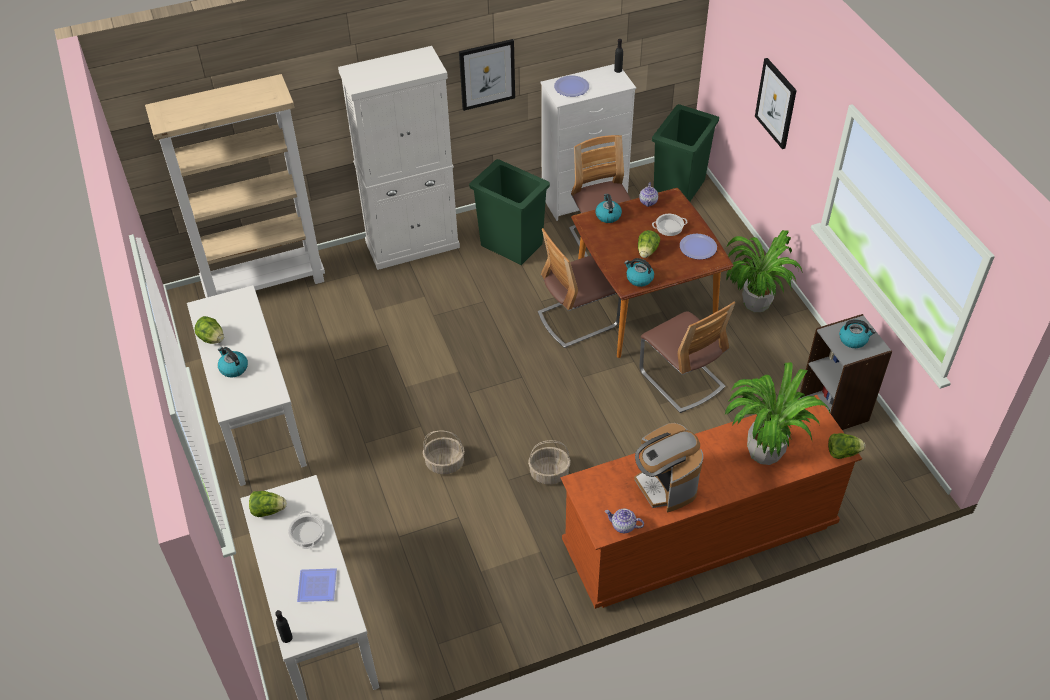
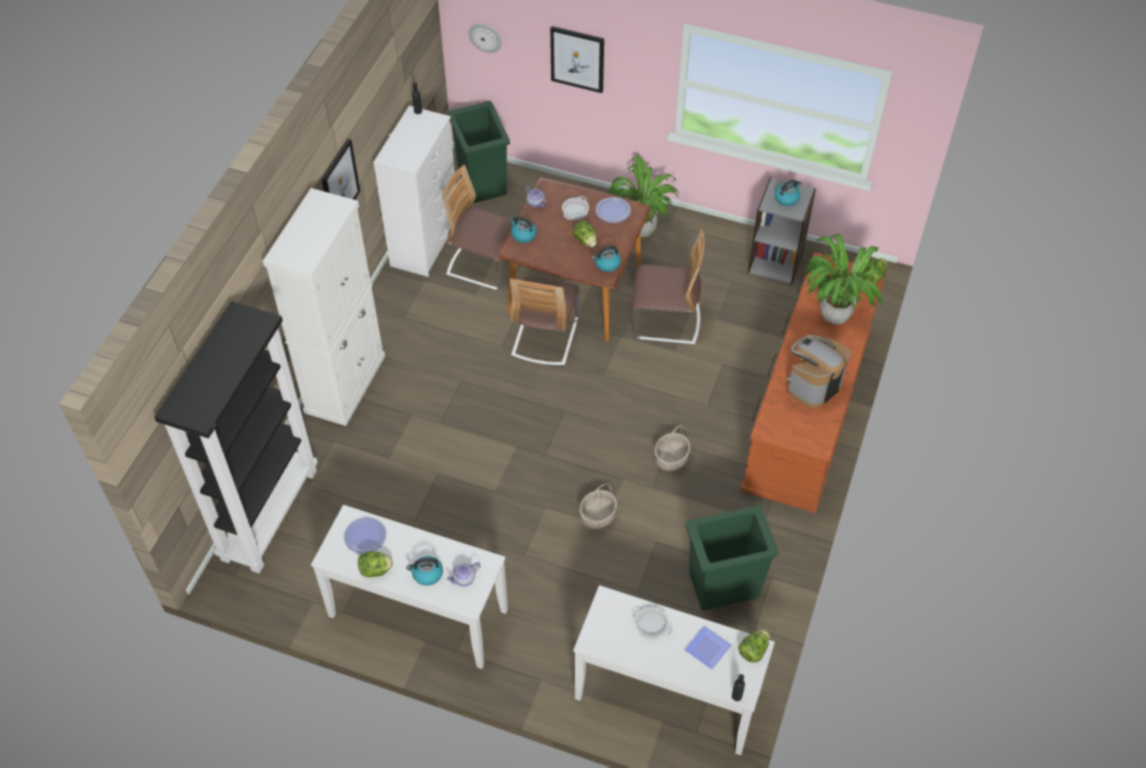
camera: 50 degrees left, 5 degrees up
(265, 283) = (269, 513): beige bookcase -> black bookcase
(268, 510) = (604, 638): lettuce -> lettuce (753, 650)
(511, 244) = (420, 321): green trash can -> green trash can (722, 585)
(571, 87) = (403, 150): plate -> plate (365, 536)
(623, 526) = (824, 432): teapot -> teapot (464, 579)
(665, 485) = (812, 385): coffee machine -> coffee machine turned 120 degrees clockwise
(727, 48) = (485, 37): none -> wall clock

